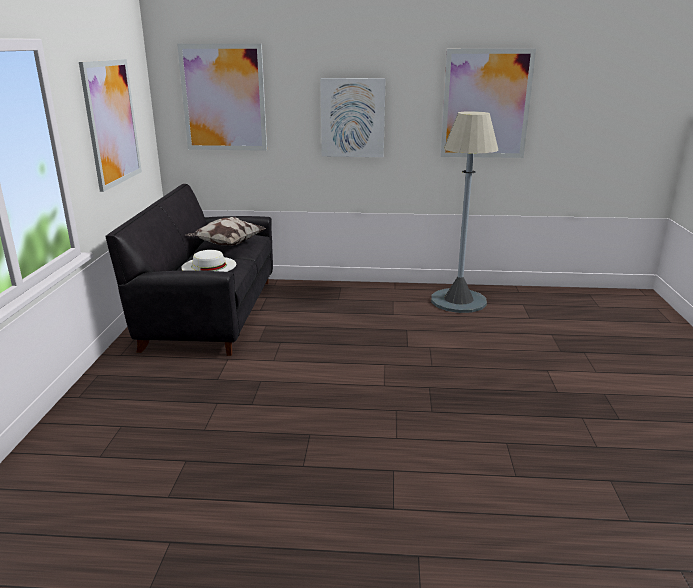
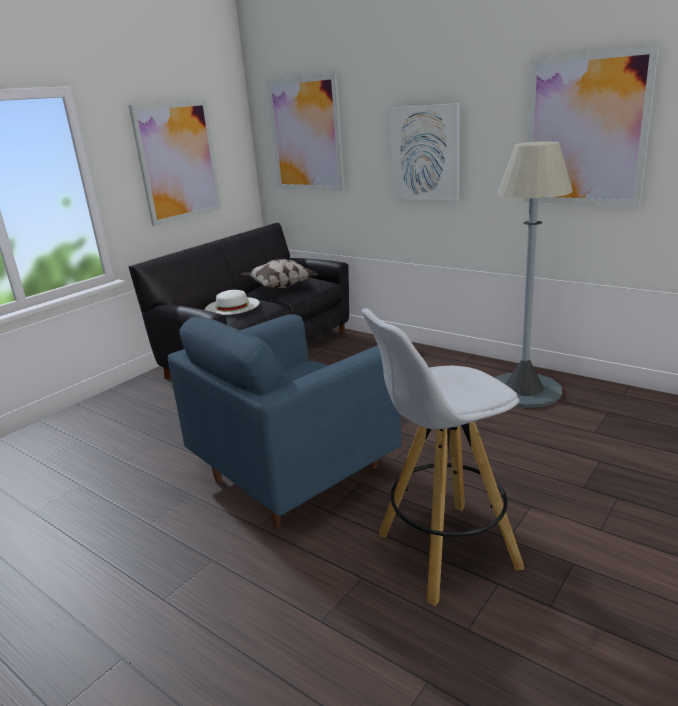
camera: 35 degrees right, 0 degrees up
(373, 395) = (295, 474): none -> blue armchair
(533, 411) = (445, 551): none -> white stool

